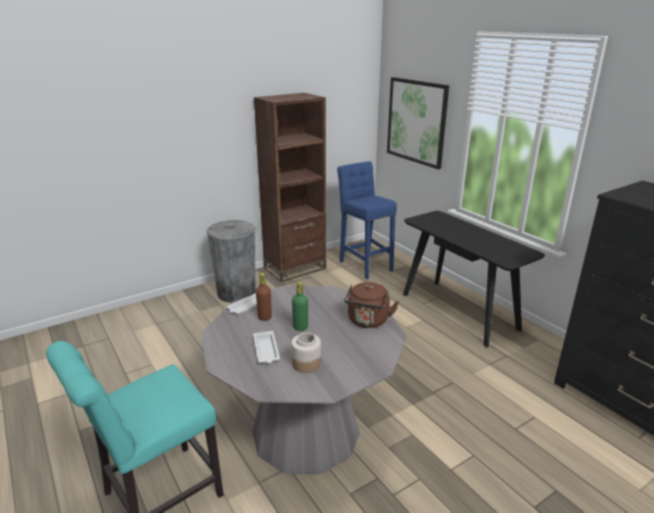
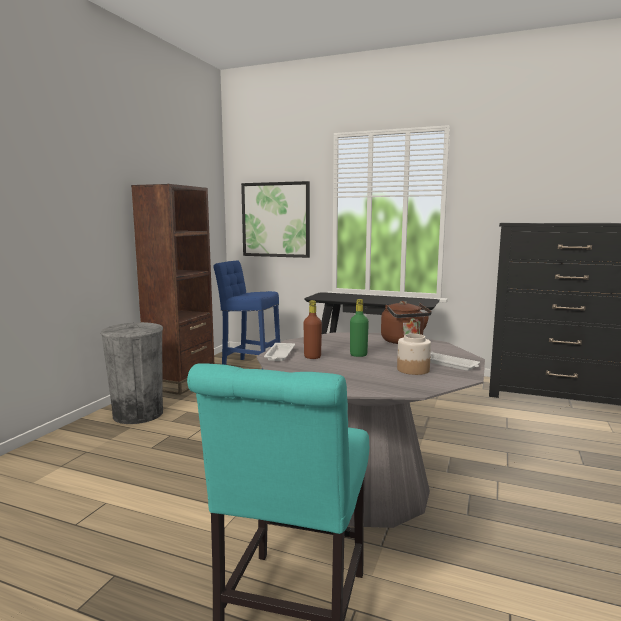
camera: 35 degrees left, 15 degrees down
(266, 350) = (361, 372): white tray -> white tray (451, 364)

